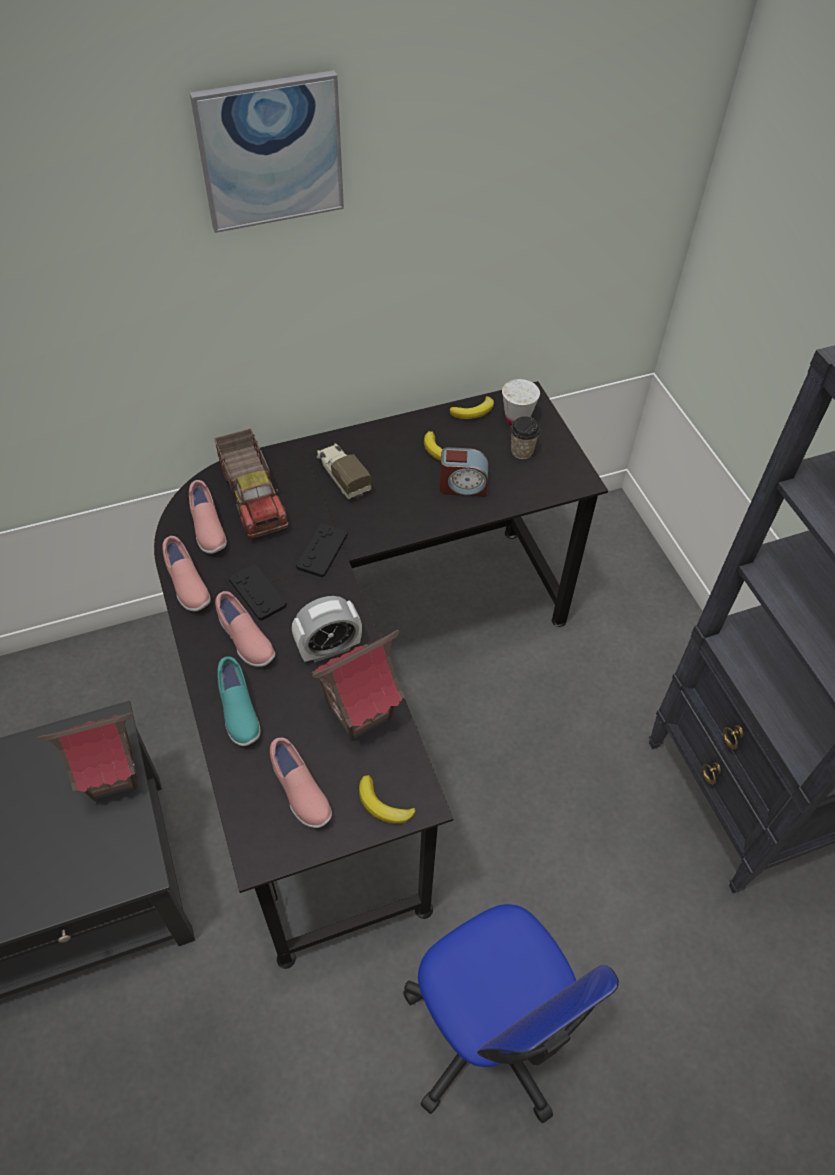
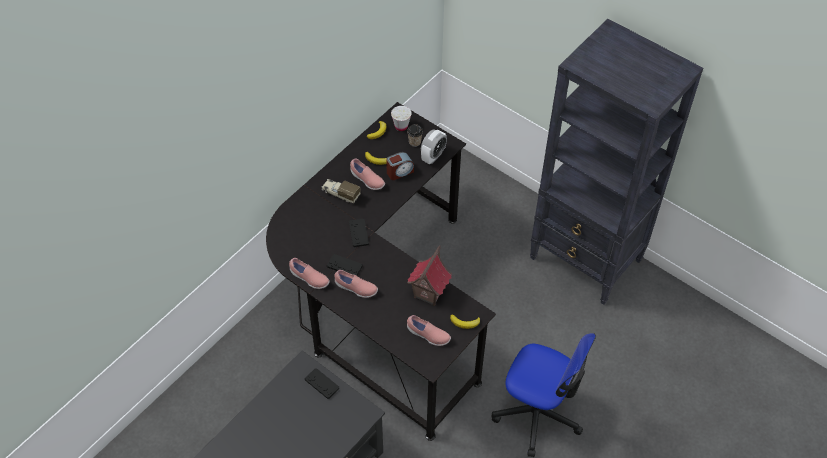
camera: 30 degrees left, 0 degrees up
(112, 775) = (322, 384): toy house -> black game controller
(207, 529) = (296, 249): pink shoe -> pink shoe (367, 180)
(238, 711) = (377, 318): turquoise shoe -> none
(254, 498) = (306, 224): toy truck -> none
(270, 152) = (286, 62): picture -> none
(329, 648) = (395, 274): alarm clock -> alarm clock (433, 156)

